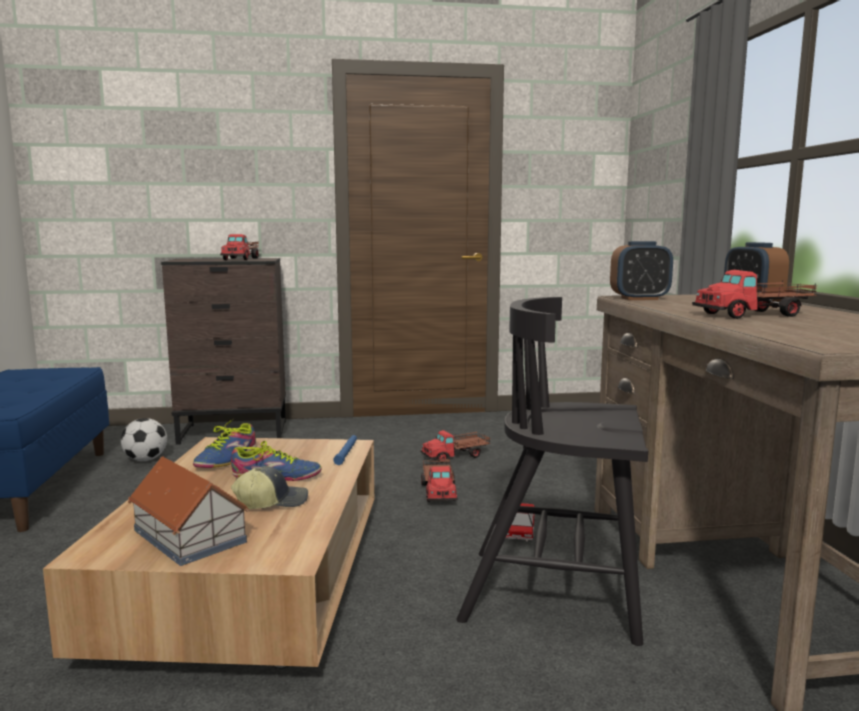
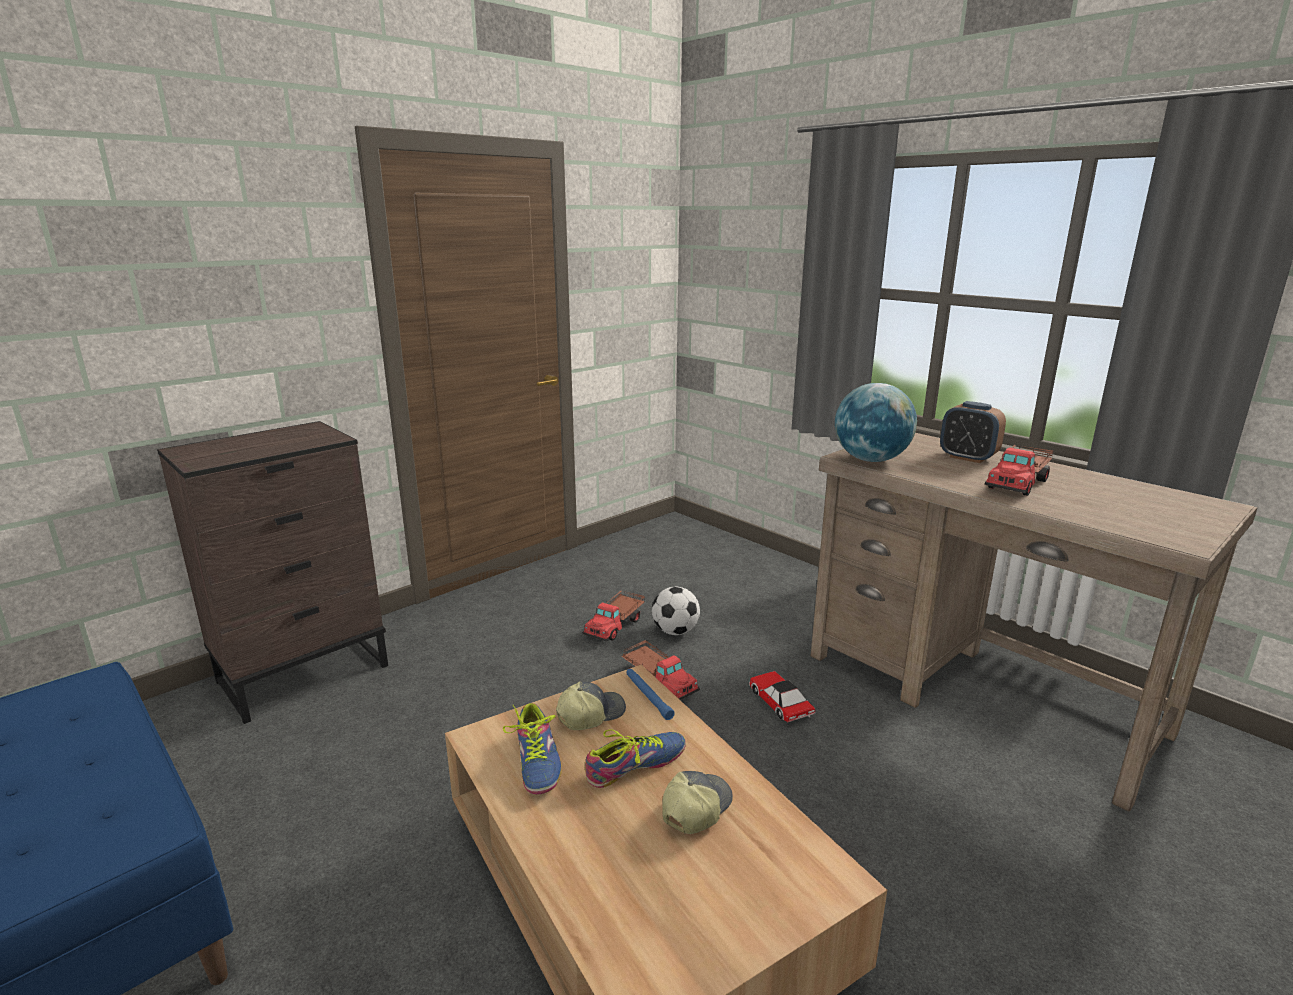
camera: 35 degrees left, 10 degrees up
(145, 460) = (236, 768): football -> football (675, 631)
(189, 536) = (701, 906): toy house -> none
(241, 259) = (281, 437): toy truck -> none
(295, 450) = (590, 714): none -> cap
(556, 594) = (893, 767): black chair -> none
(639, 299) = (871, 460): alarm clock -> globe

